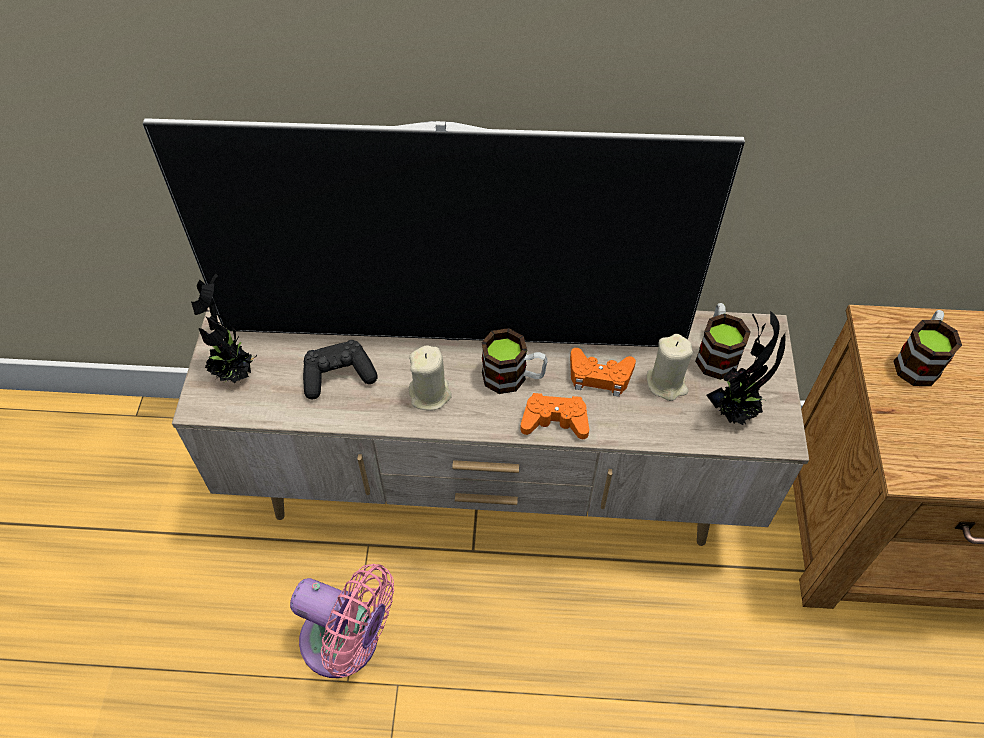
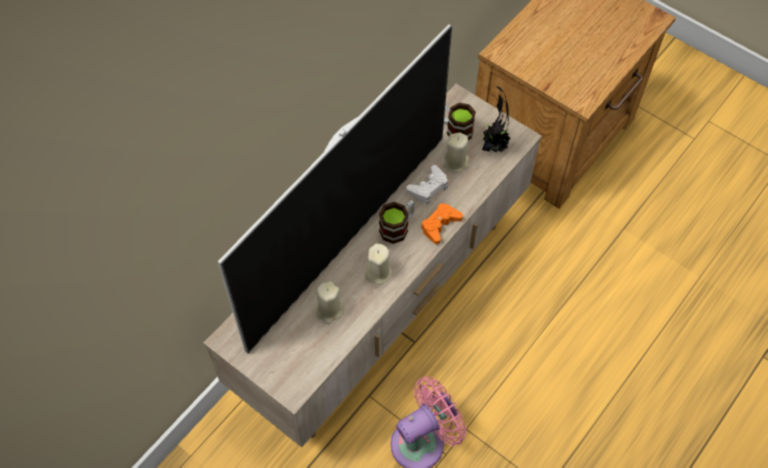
camera: 55 degrees left, 5 degrees up
(235, 373) = (284, 363): potted plant -> none
(338, 376) = (329, 310): black game controller -> beige candle
(599, 376) = (428, 188): orange game controller -> white game controller
(918, 360) = (531, 53): mug -> none

